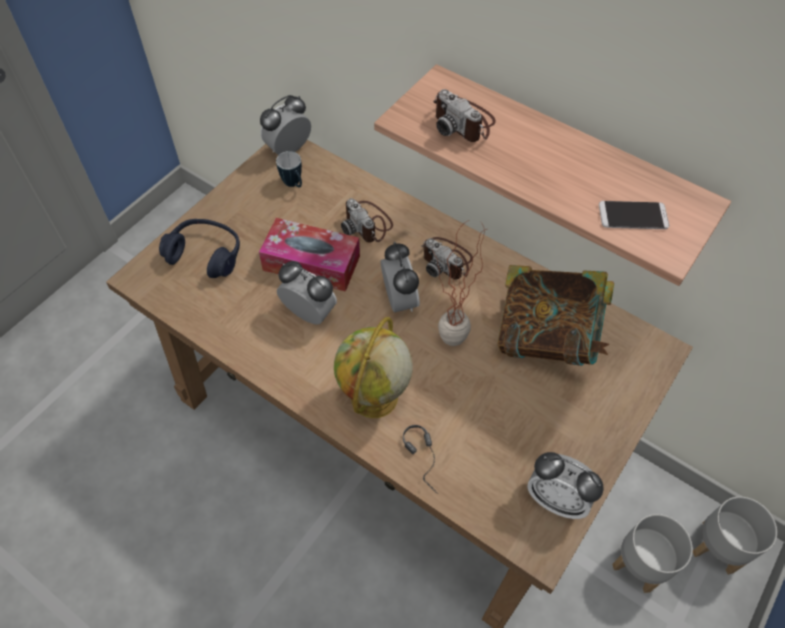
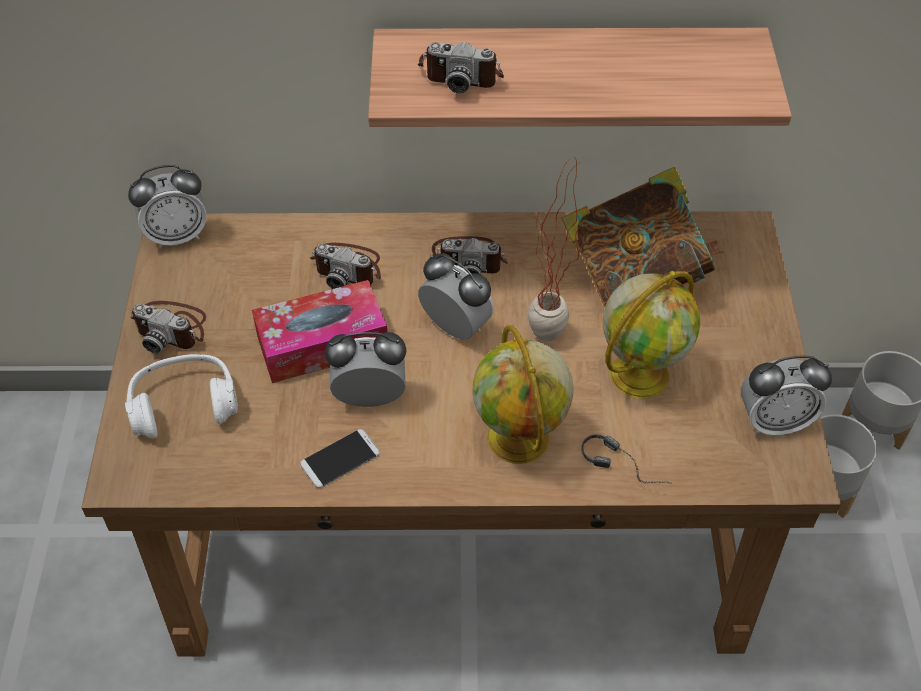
camera: 35 degrees left, 5 degrees down
(205, 254) = (184, 405): blue headphones -> white headphones
(238, 204) = (172, 328): none -> camera
(288, 150) = (177, 236): alarm clock -> alarm clock turned 120 degrees counterclockwise
(294, 185) = (221, 271): mug -> none
(492, 404) = (640, 373): none -> globe
(633, 216) = (700, 82): phone -> phone (340, 459)

